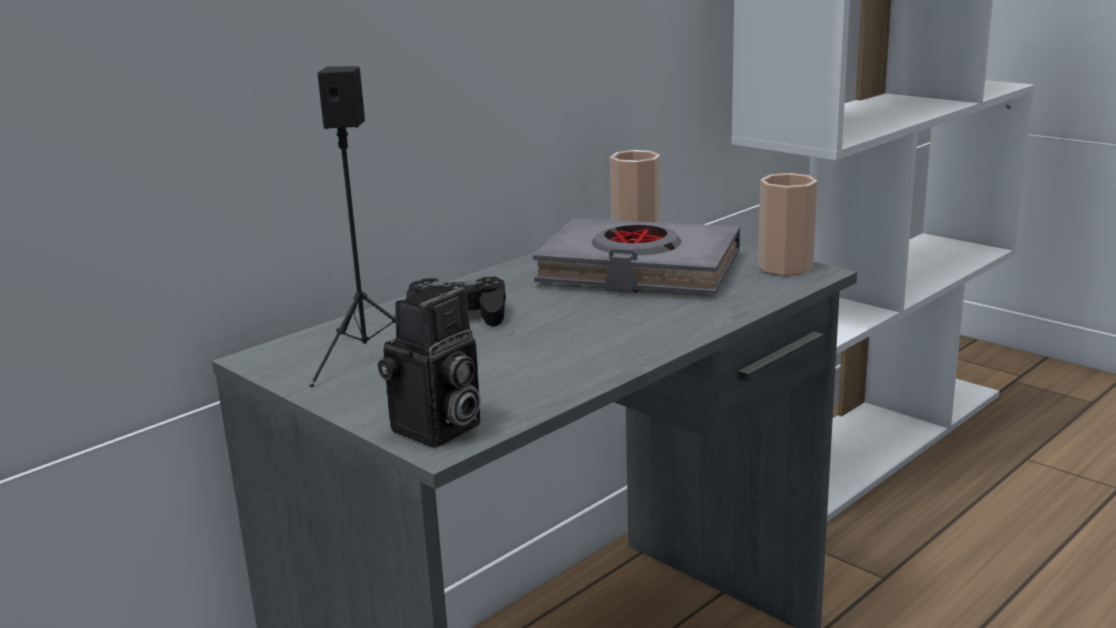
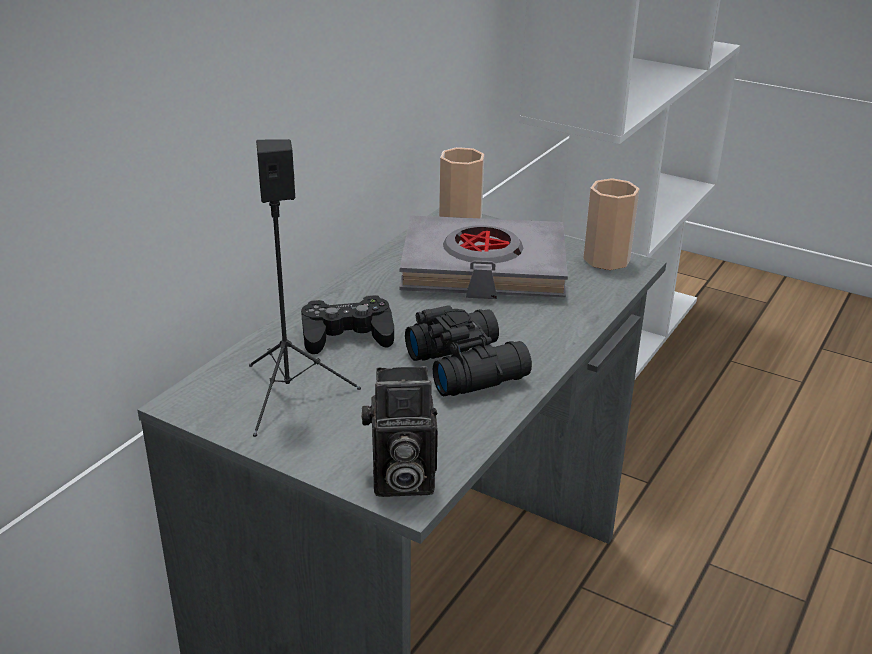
camera: 15 degrees left, 10 degrees up
(437, 430) = (399, 480): camera -> camera turned 60 degrees clockwise
(571, 344) = (467, 365): none -> black binoculars

